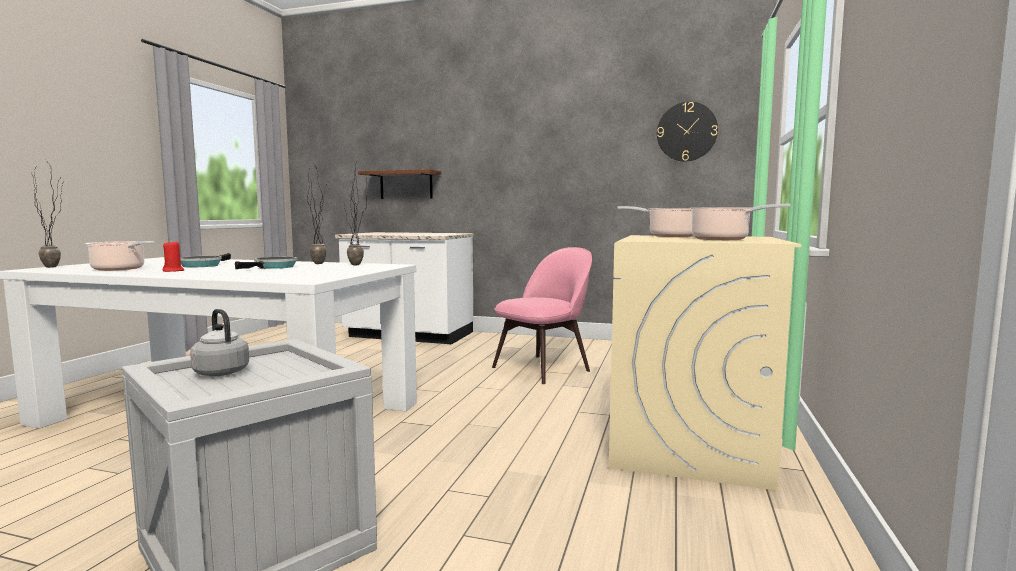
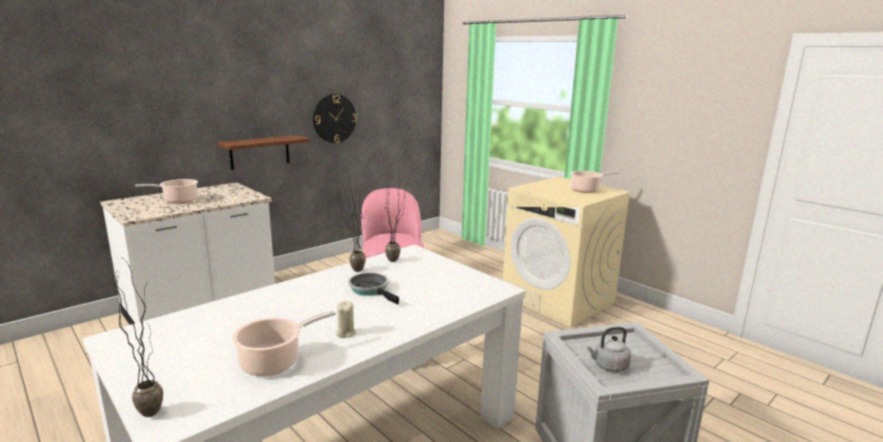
camera: 60 degrees left, 10 degrees up
(173, 271) = (345, 333): red candle -> beige candle
(202, 265) = (294, 317): frying pan -> none
(406, 185) = (141, 137): brown shelf -> brown shelf (260, 152)
(669, 236) = (541, 187): cooking pot -> cooking pot (178, 200)
(686, 132) = (401, 80): wall clock -> wall clock (334, 118)

